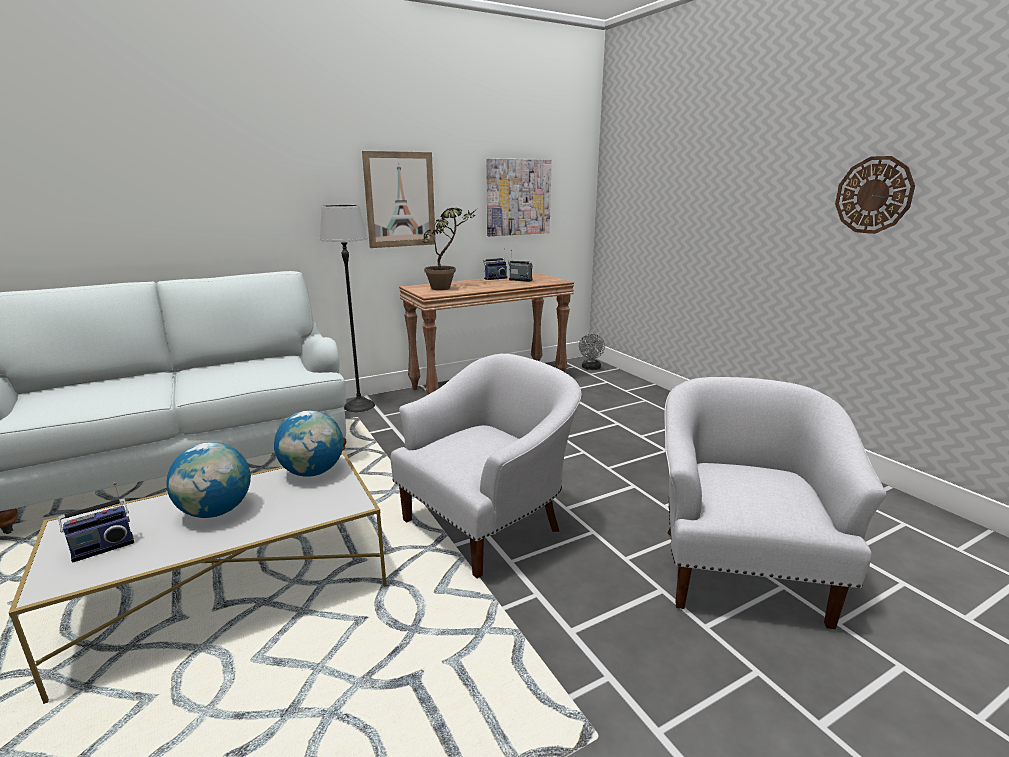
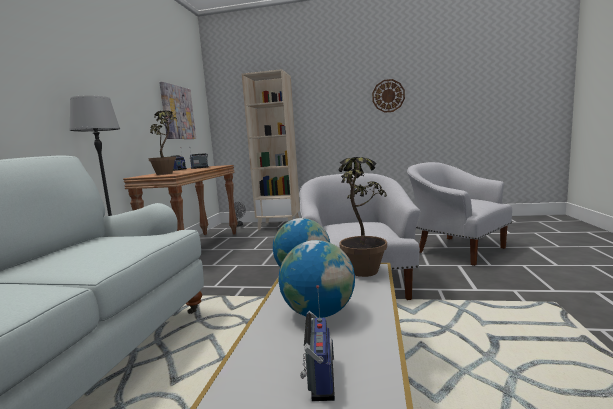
camera: 50 degrees left, 10 degrees down
(325, 504) = (362, 275): none -> potted plant
(400, 200) = (114, 104): picture -> none
(633, 389) = (279, 225): none -> beige bookcase

